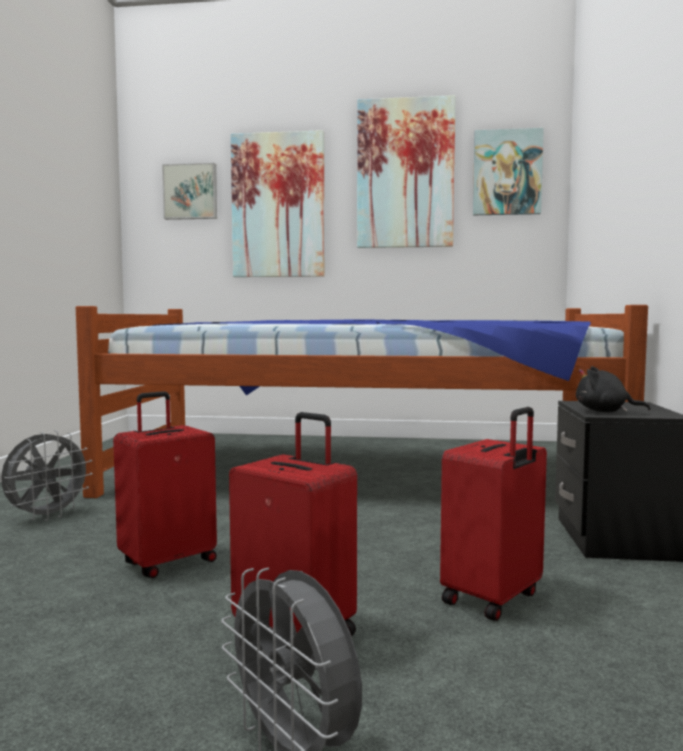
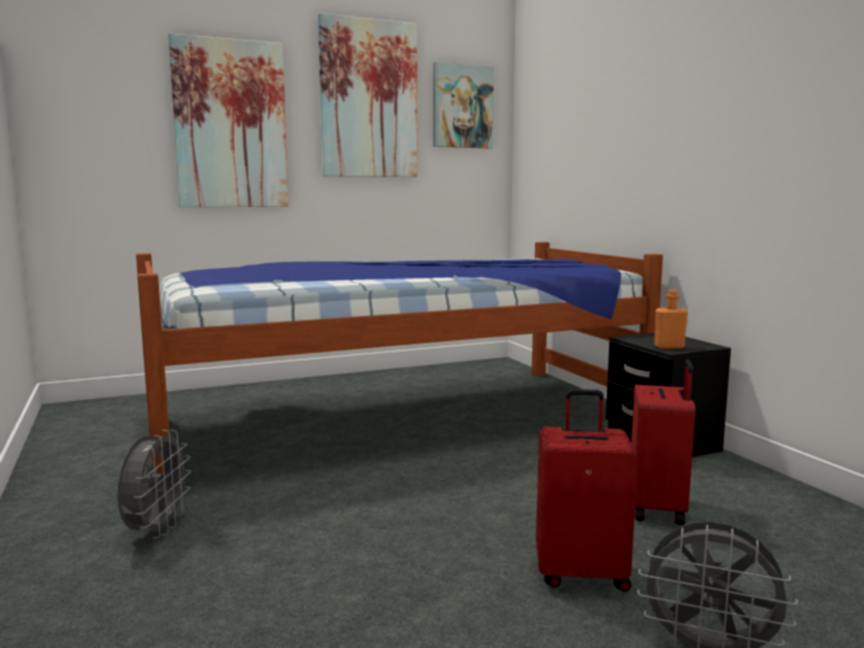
camera: 30 degrees left, 5 degrees up
(168, 562) = (379, 545): red suitcase -> none
(190, 192) = (115, 100): picture -> none
(605, 412) = (669, 347): black plush toy -> orange bottle

